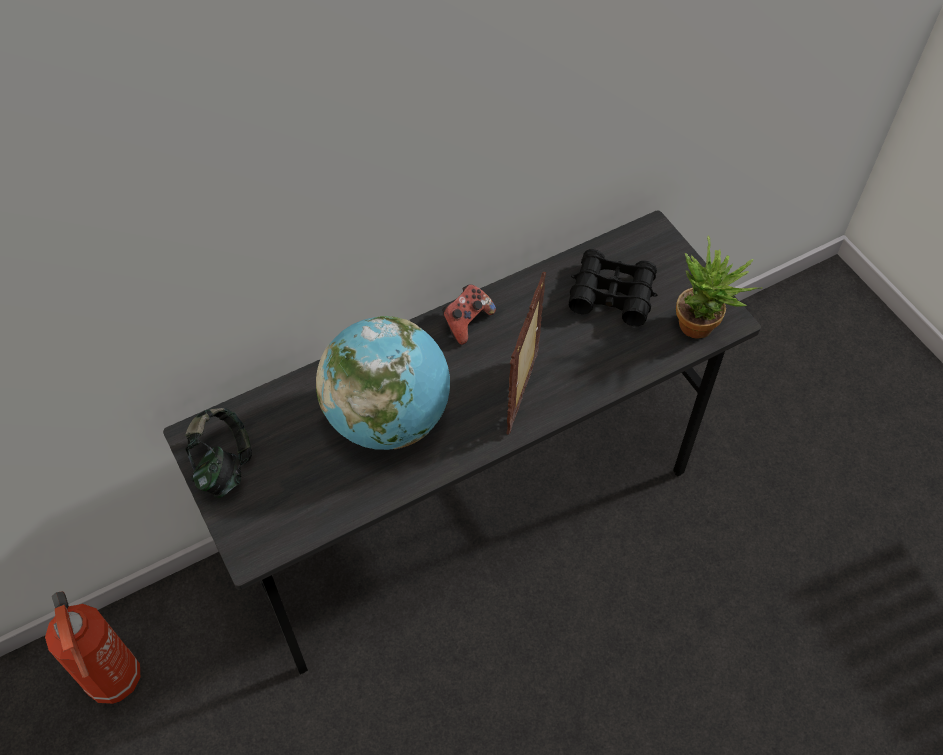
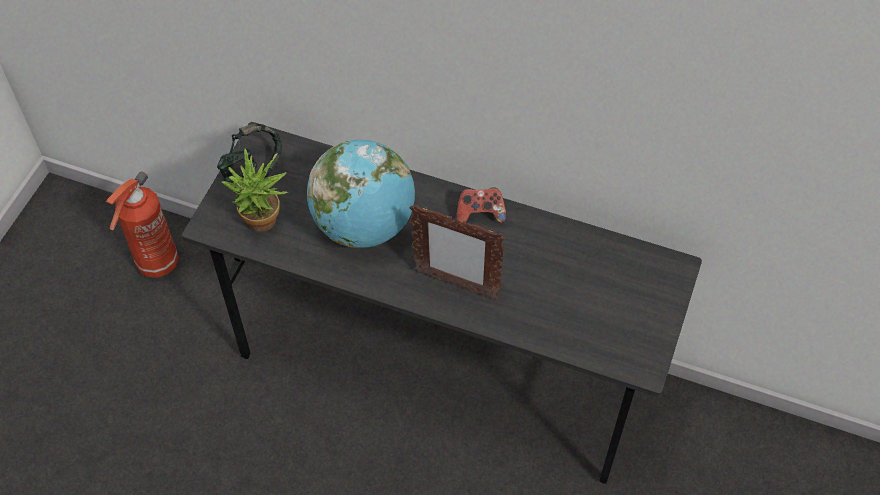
camera: 50 degrees right, 0 degrees up
(523, 392) = (456, 284): picture frame -> picture frame turned 135 degrees counterclockwise
(612, 294) = (591, 280): black binoculars -> none
(703, 328) = (620, 355): potted plant -> potted plant (262, 225)

